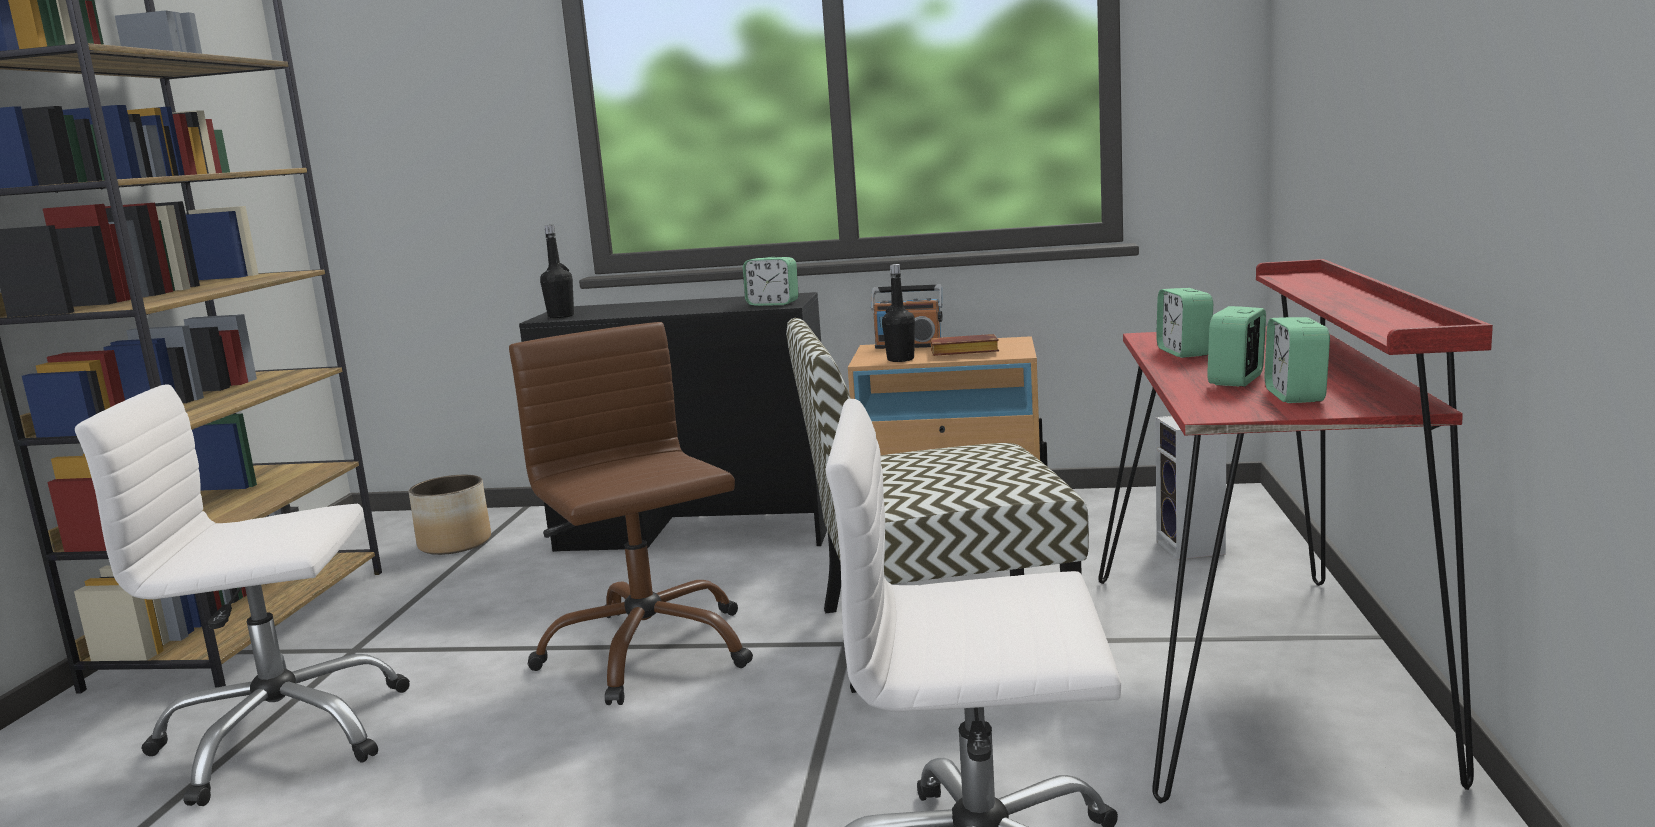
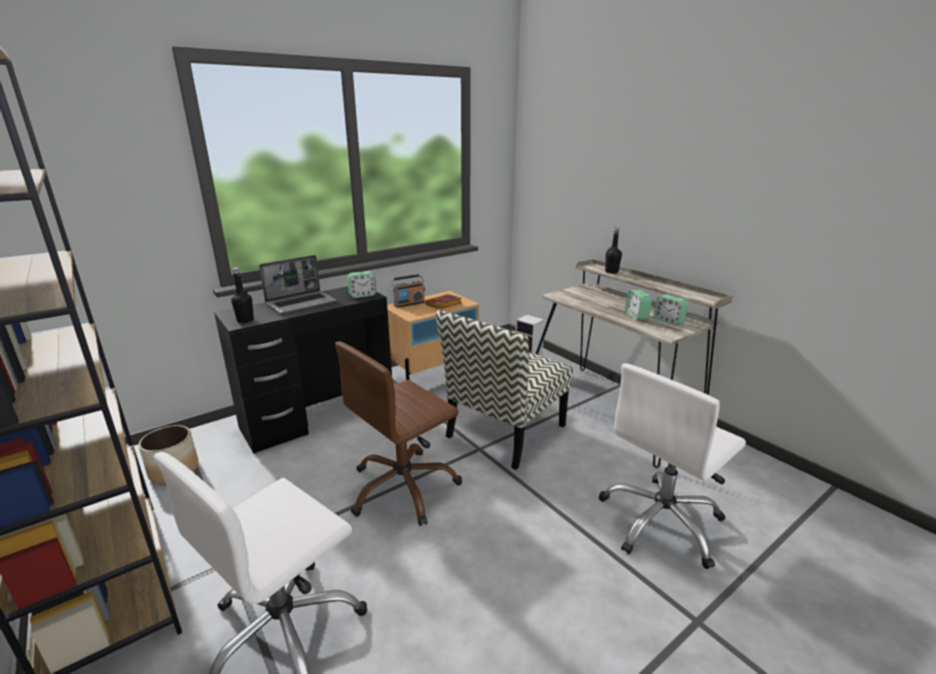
camera: 45 degrees left, 10 degrees up
(646, 651) = (403, 488): brown office chair -> brown office chair turned 60 degrees counterclockwise
(671, 306) = (301, 303): none -> laptop
(900, 359) = (424, 313): black bottle -> black bottle (611, 272)
(1184, 352) = (588, 303): alarm clock -> none
(1261, 670) = (612, 408): red desk -> beige desk

